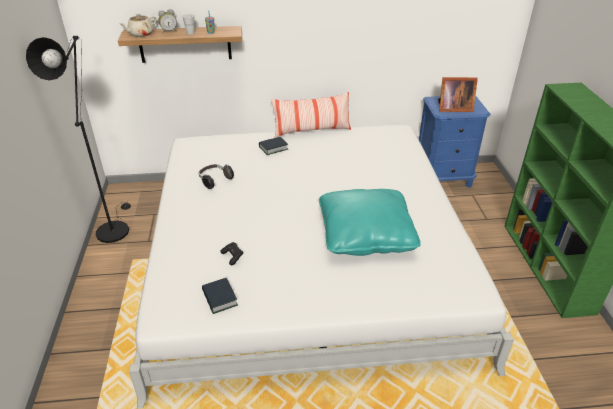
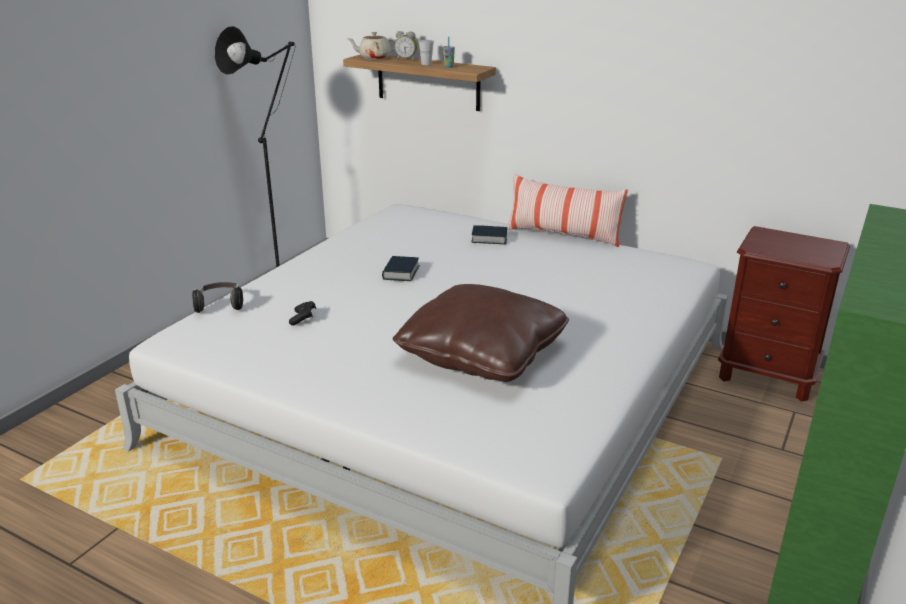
camera: 35 degrees right, 10 degrees down
(214, 180) = (381, 249): headphones -> headphones (220, 305)
(219, 298) = (240, 348): book -> book (401, 273)
(365, 235) = (482, 354): turquoise pillow -> brown pillow
(443, 178) = (767, 376): blue nightstand -> brown nightstand
(453, 108) = (781, 248): picture frame -> none

